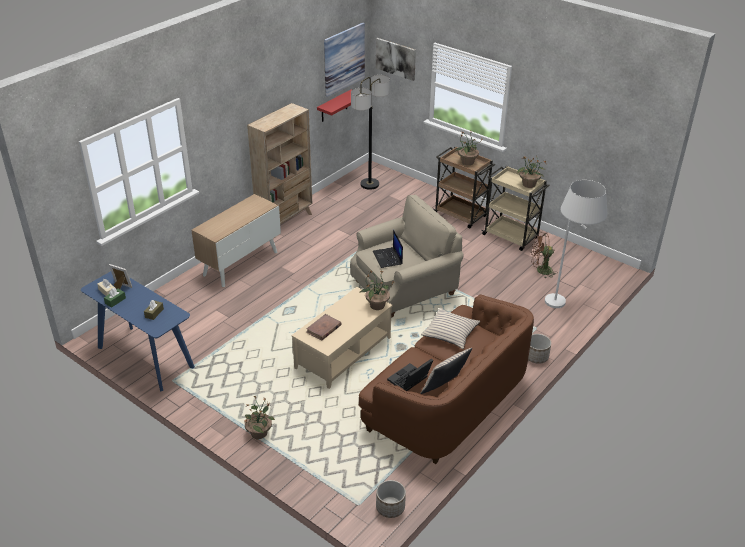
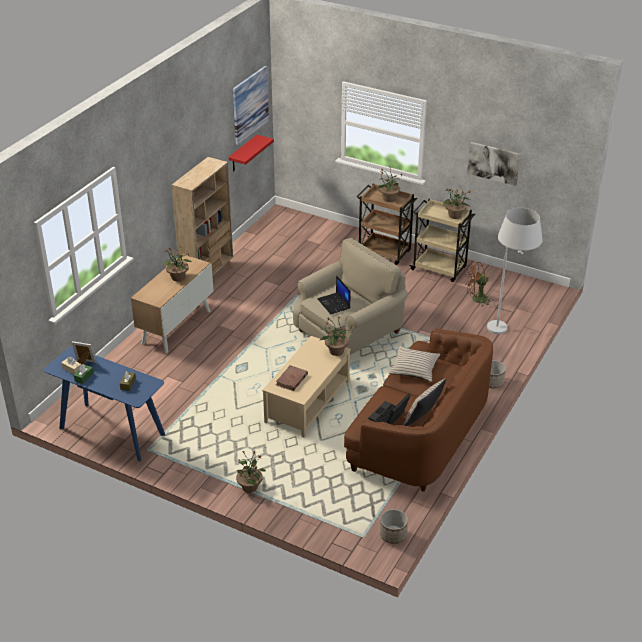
camera: 10 degrees left, 0 degrees up
(242, 215) = (178, 277): none -> potted plant
(370, 184) = (283, 230): floor lamp -> none
(396, 58) = (301, 99): picture -> picture (493, 163)

